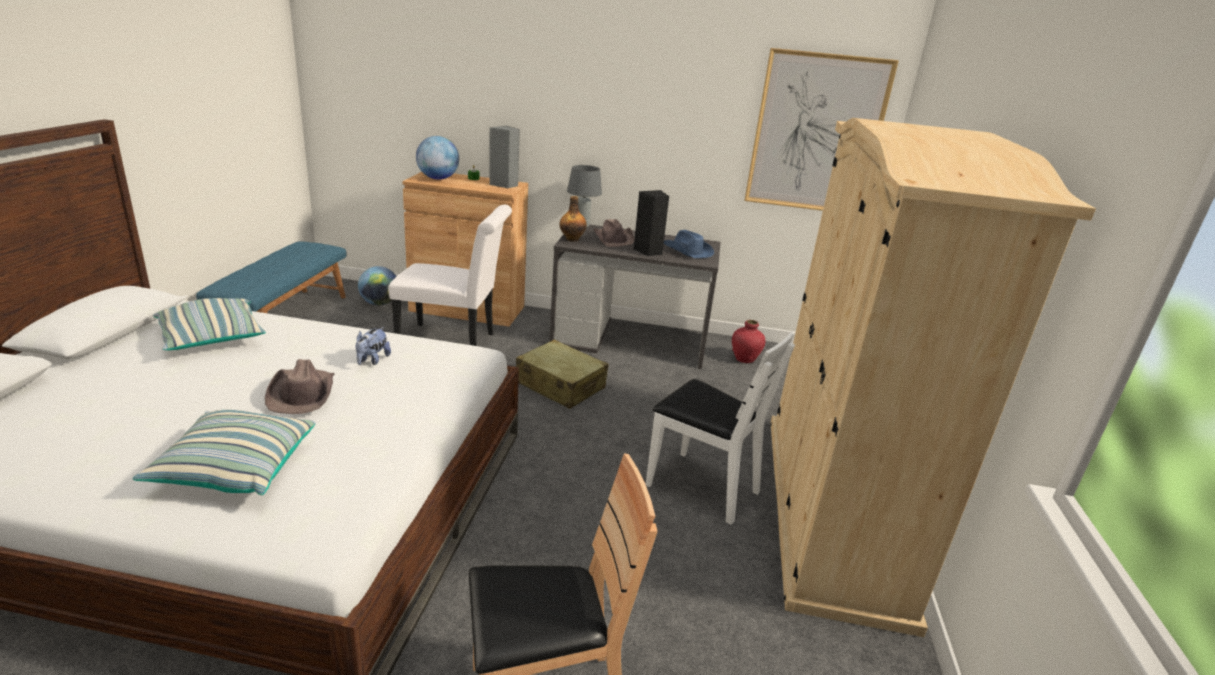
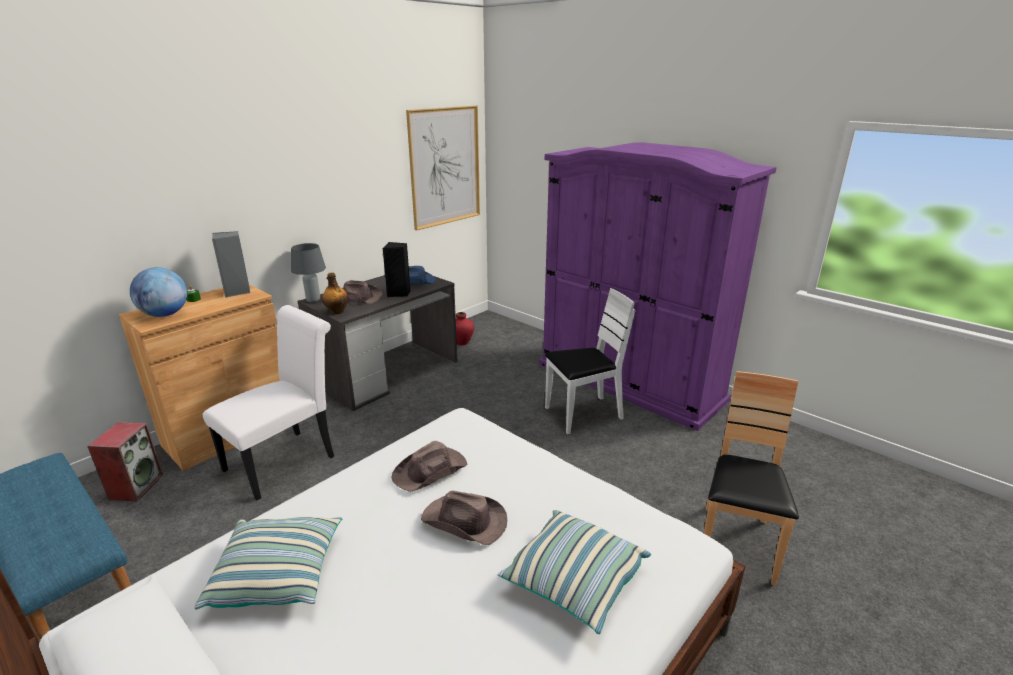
camera: 55 degrees left, 0 degrees up
(372, 360) = (431, 471): plush toy -> brown hat
(379, 303) = (136, 486): globe -> speaker
(560, 385) = (418, 426): beige suitcase -> none
(832, 509) = (629, 381): beige wardrobe -> purple wardrobe

